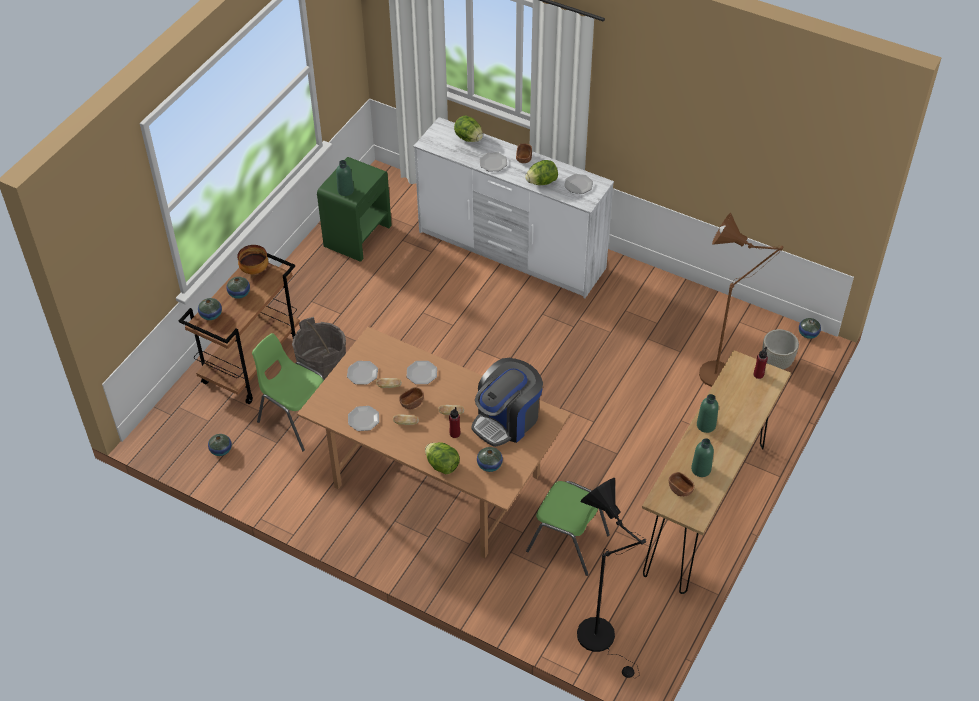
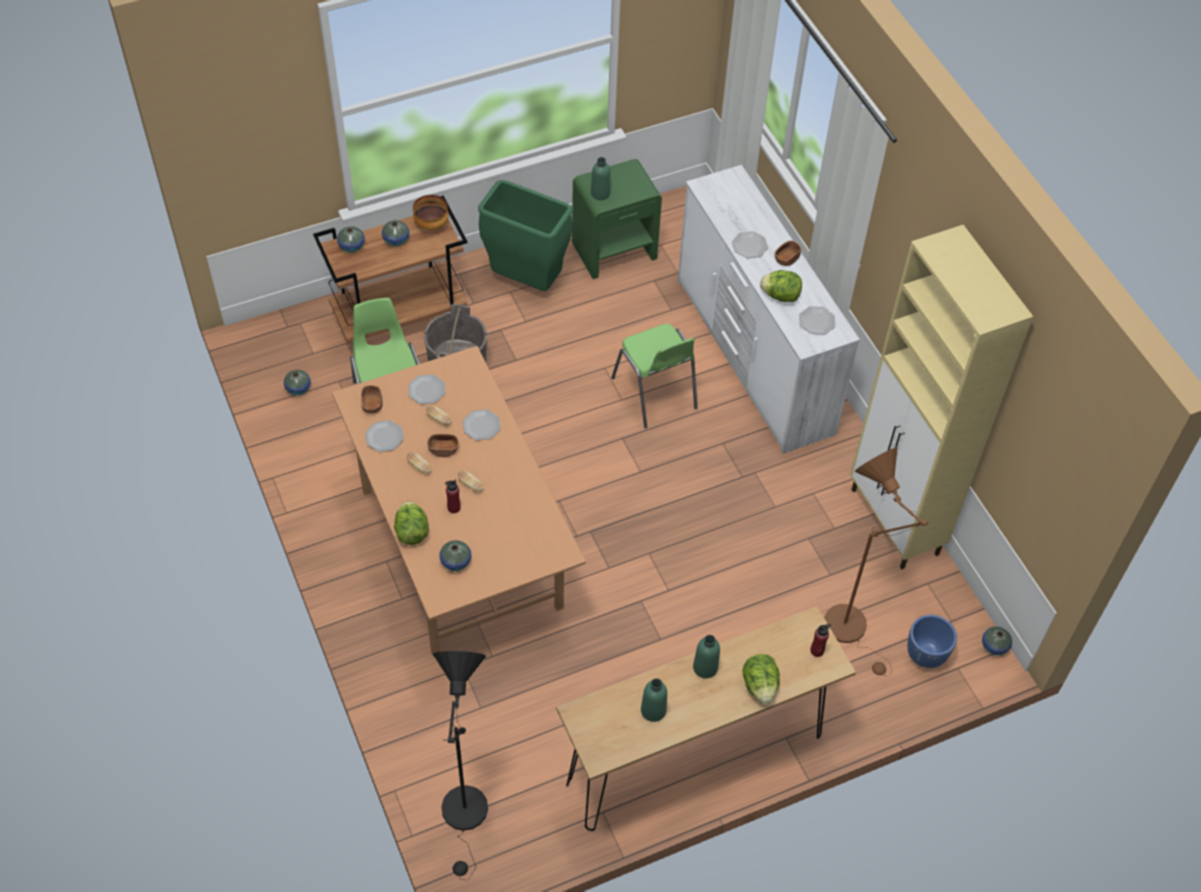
camera: 35 degrees right, 5 degrees up
(316, 287) = (527, 281): none -> green trash can
(468, 138) = (750, 205): lettuce -> lettuce (760, 685)
(507, 420) = (516, 527): coffee machine -> none
(569, 543) = (526, 698): green chair -> green chair (655, 393)
(680, 489) = (611, 716): brown bowl -> brown bowl (372, 405)
(689, 298) = (895, 523): none -> beige cabinet
(776, 363) = (926, 655): grey planter -> blue planter

